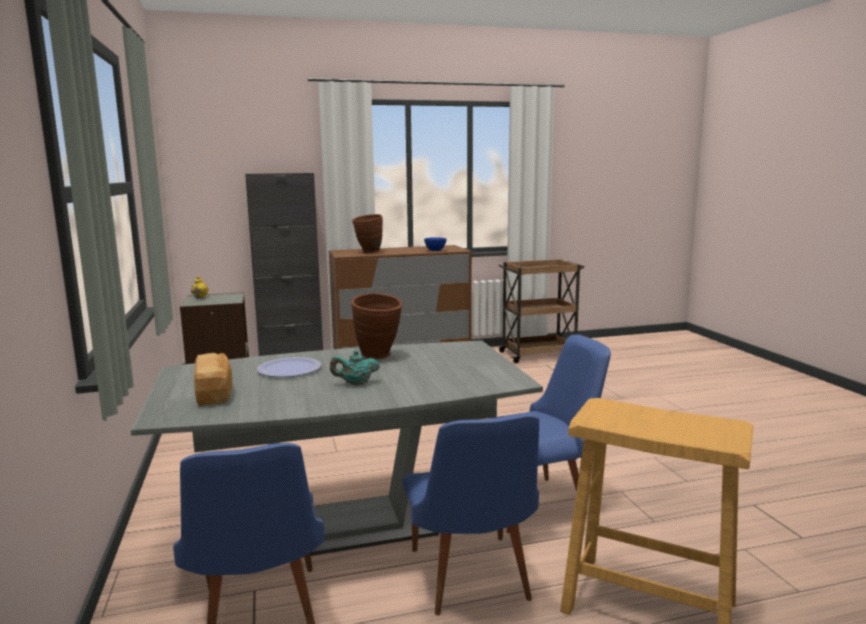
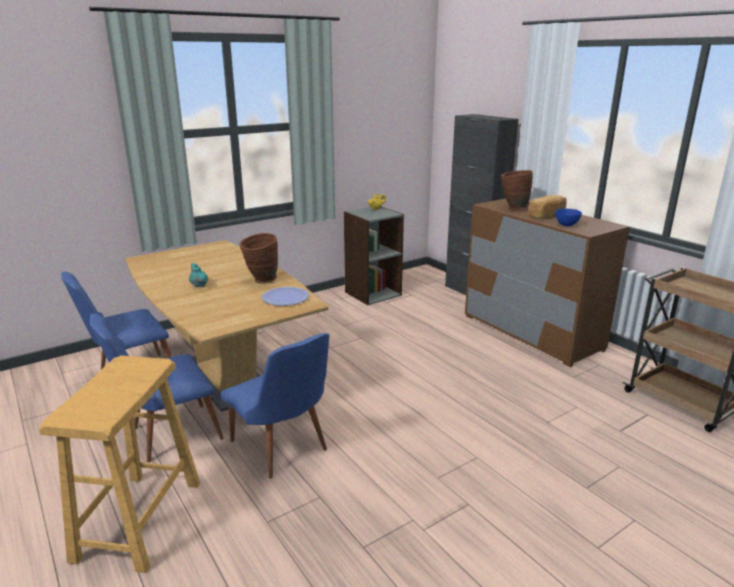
camera: 70 degrees right, 10 degrees up
(215, 393) = (178, 259): bread -> bread (547, 216)
(289, 369) = (226, 265): plate -> plate (285, 298)
(348, 526) = (226, 377): grey dining table -> brown dining table

